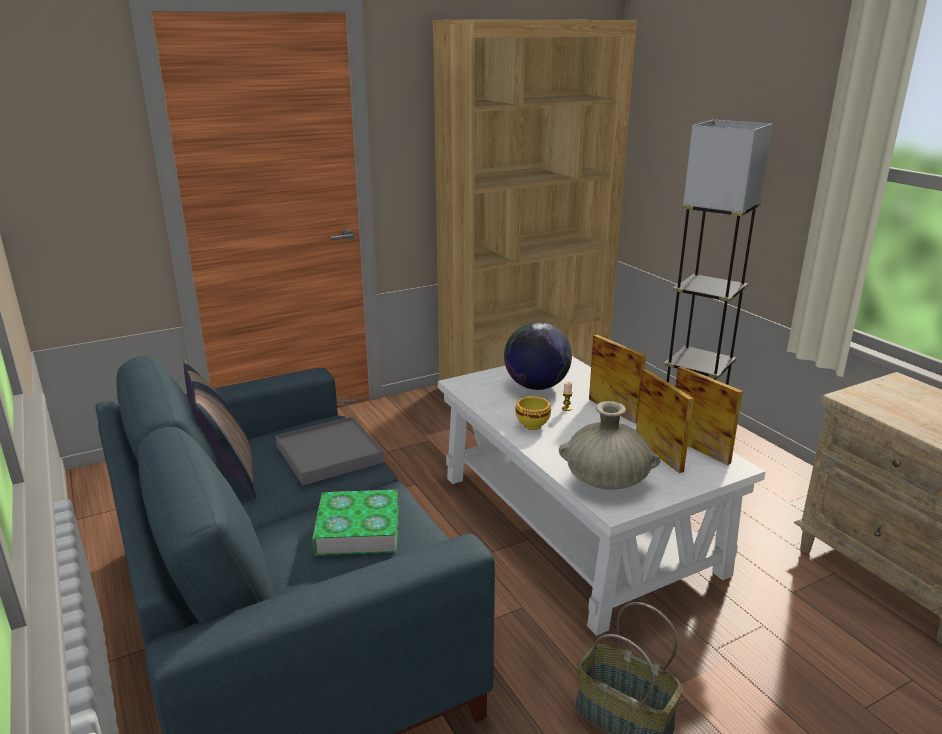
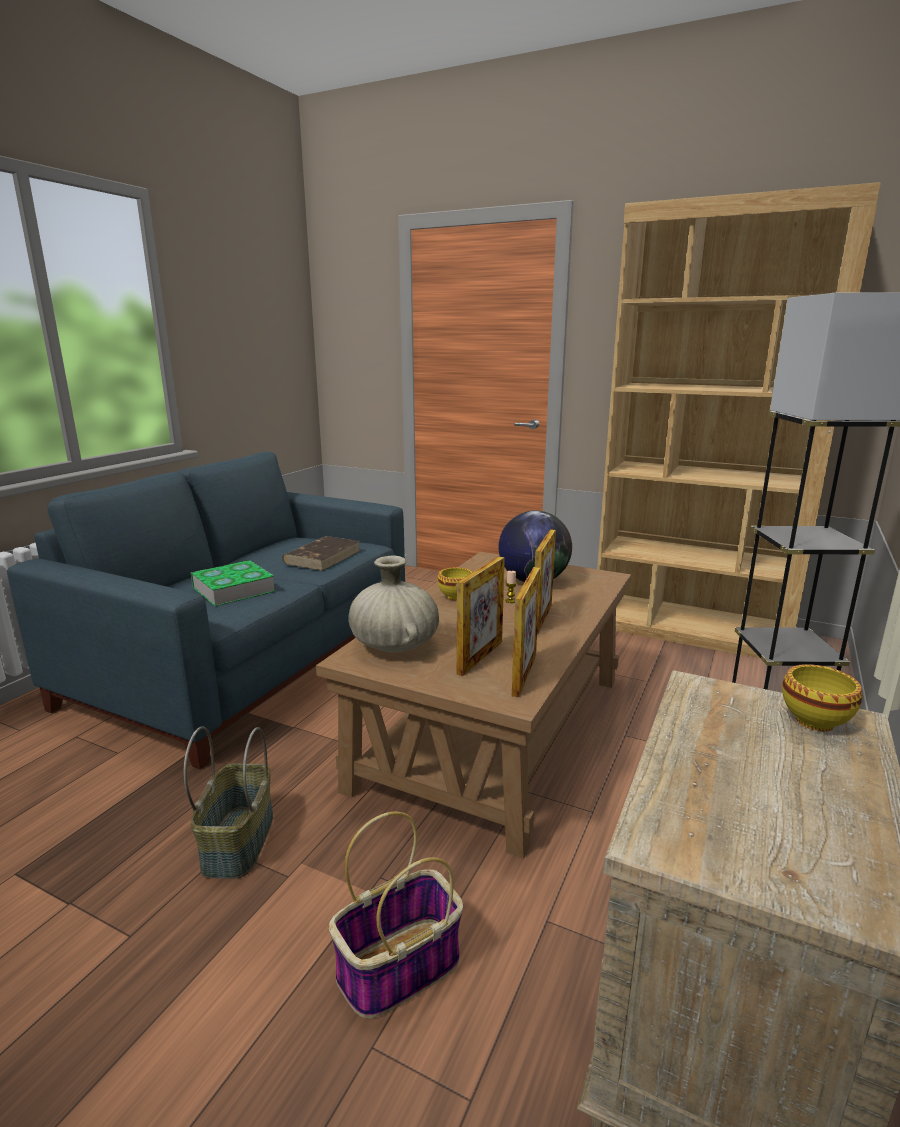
camera: 55 degrees right, 5 degrees down
(227, 473) = (273, 545): pillow -> none
(329, 454) = (323, 556): grey tray -> brown book
(574, 522) = (494, 729): white coffee table -> brown coffee table
(808, 673) = (398, 969): none -> basket
(898, 388) = (812, 721): none -> yellow bowl

